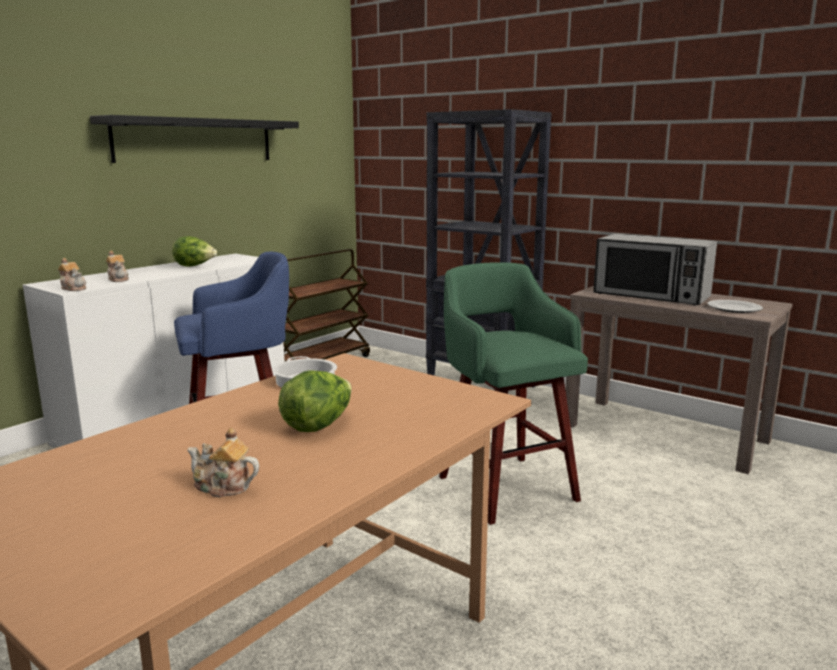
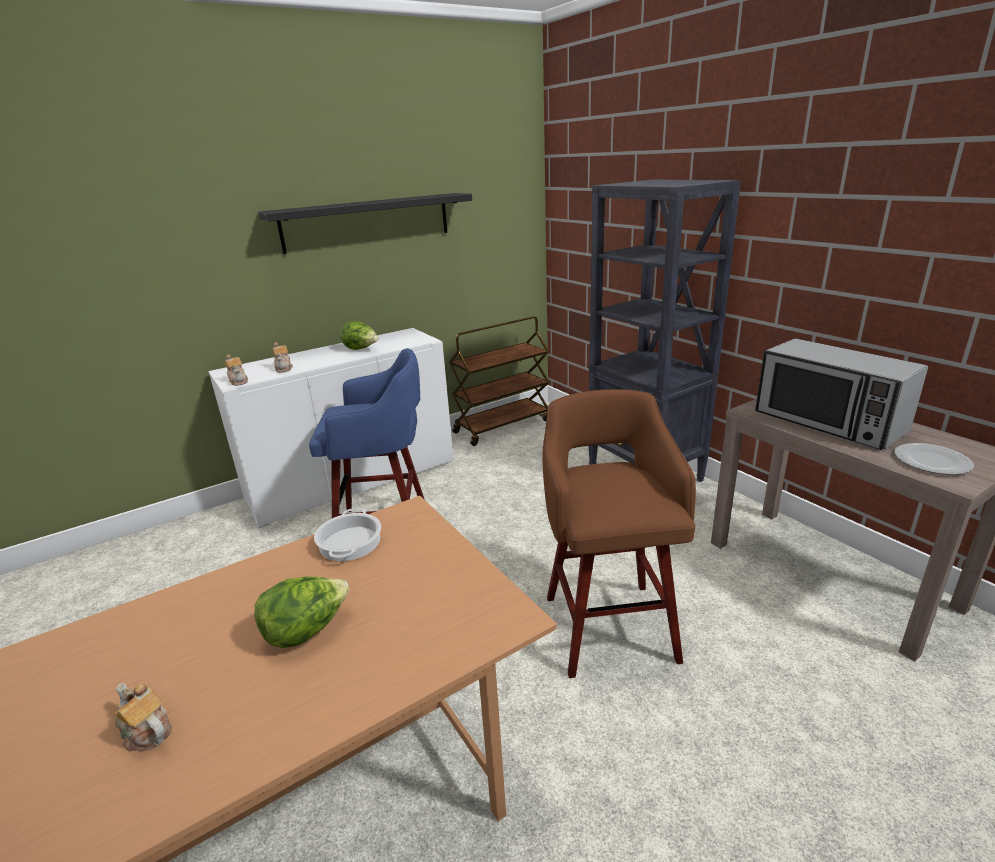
camera: 20 degrees right, 10 degrees up
(505, 486) = (608, 624): green stool -> brown stool

